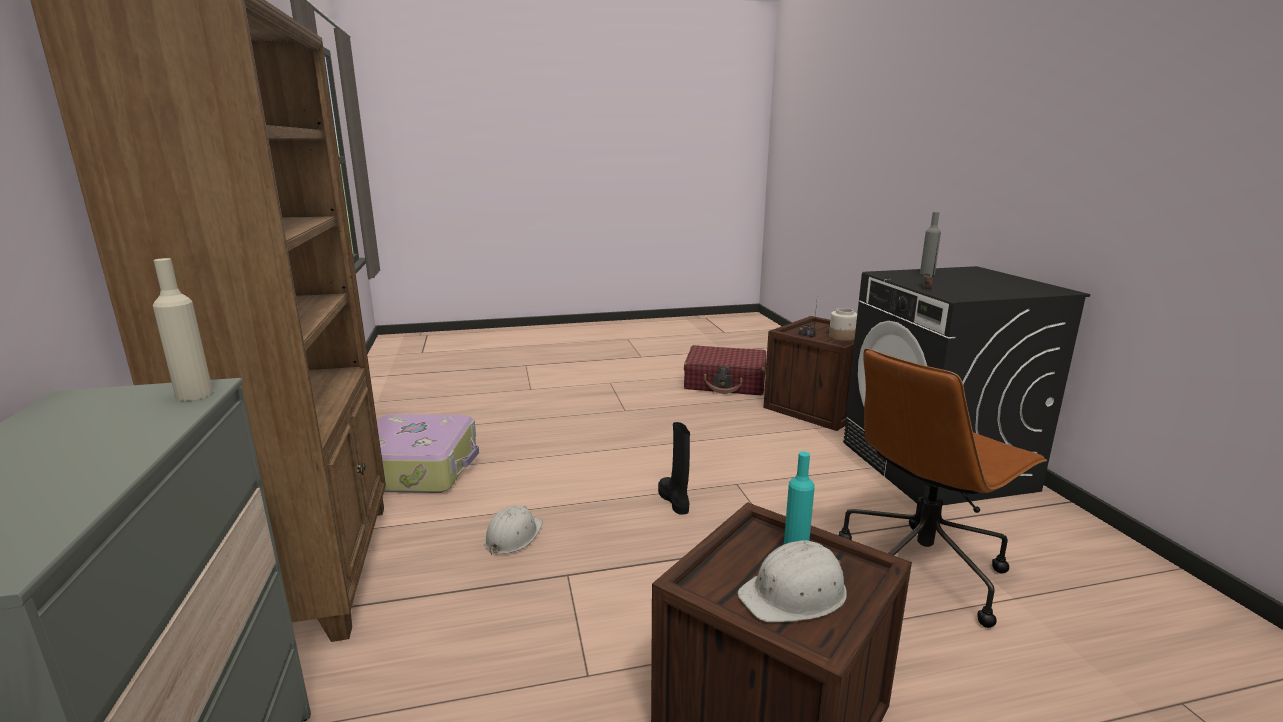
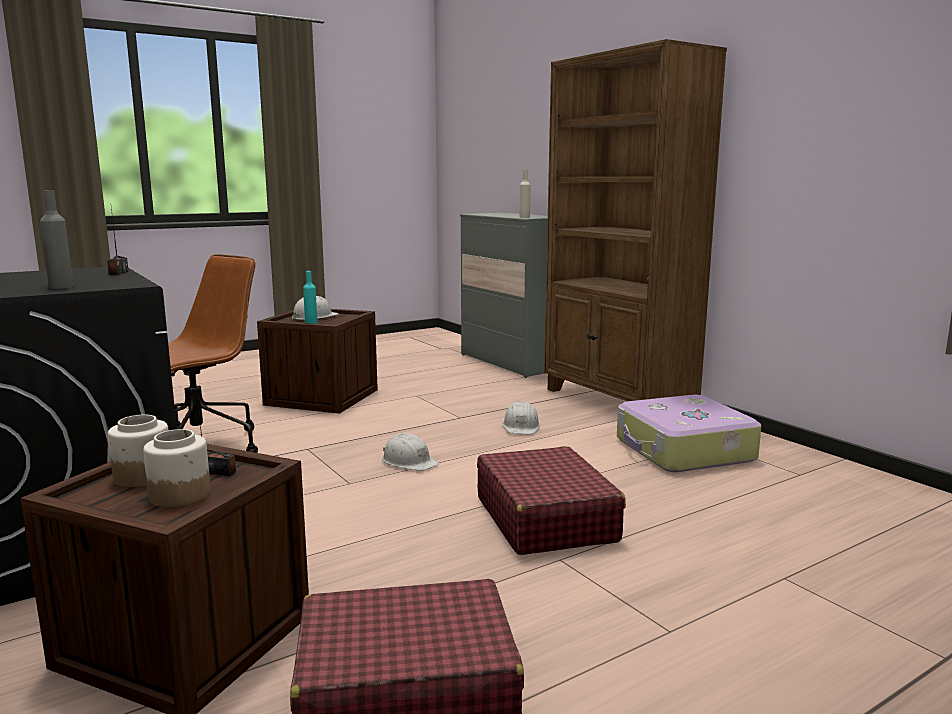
camera: 160 degrees right, 5 degrees down
(608, 431) = (545, 519): none -> red suitcase
(674, 501) = (409, 461): black boot -> white hard hat
(818, 329) = (180, 494): none -> jar

